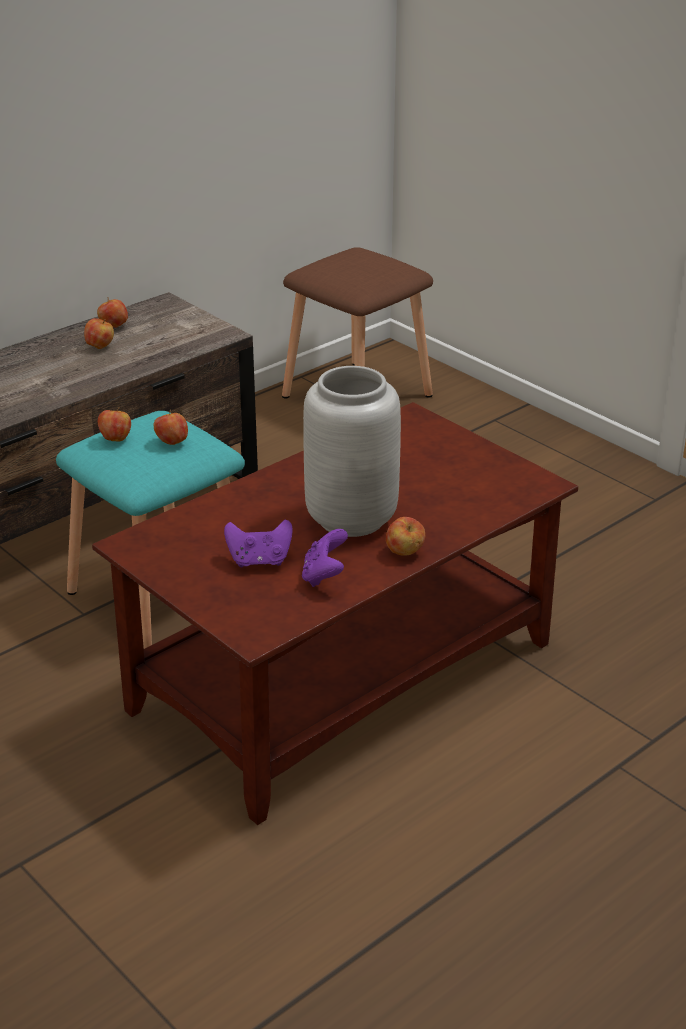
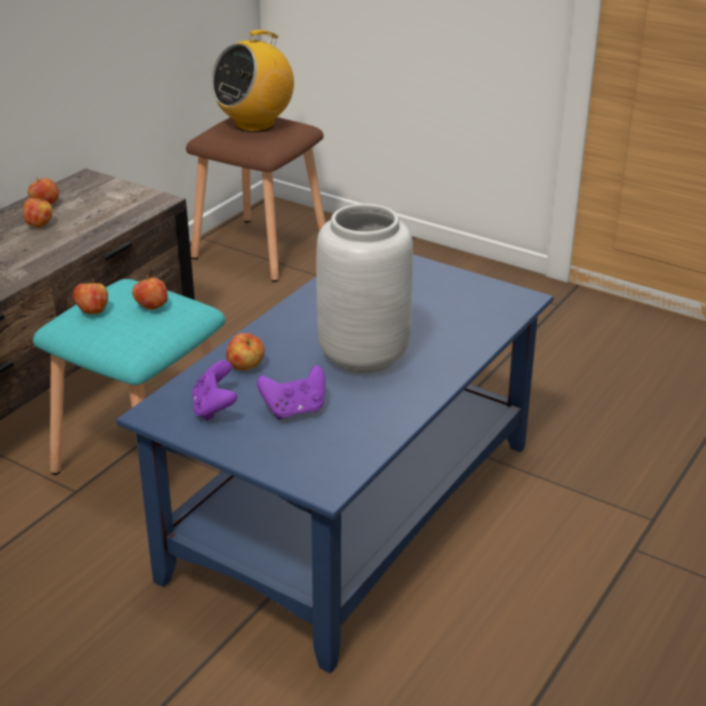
camera: 15 degrees left, 0 degrees up
(324, 576) = (365, 415): purple game controller -> purple game controller (214, 408)
(344, 674) = (353, 507): brown coffee table -> blue coffee table
(360, 263) = (255, 124): none -> radio
(404, 552) = (430, 380): apple -> apple (246, 367)

